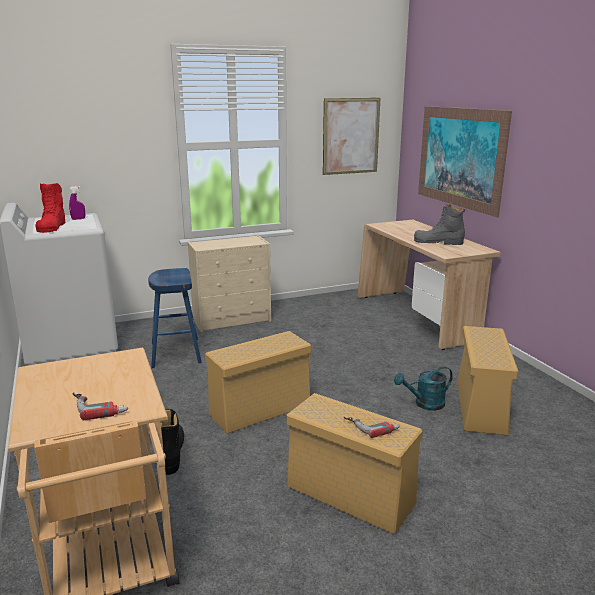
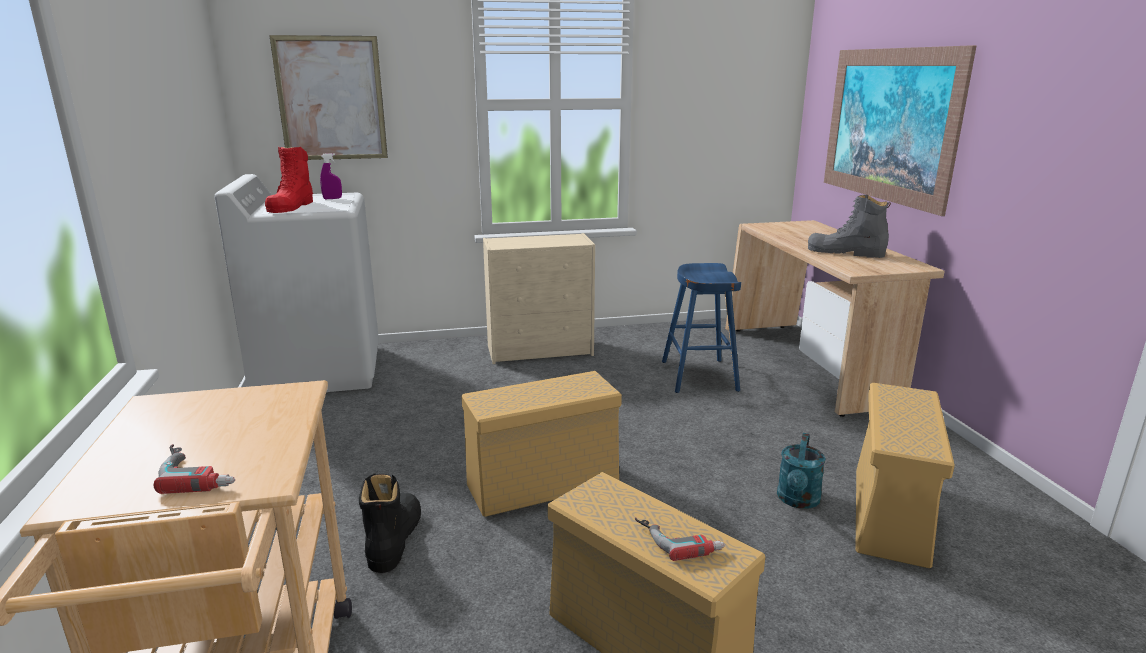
camera: 10 degrees right, 0 degrees up
(176, 353) = (450, 390): blue stool -> blue stool (699, 376)
(351, 136) = (727, 96): picture -> picture (331, 99)
(425, 404) = (797, 501): turquoise watering can -> turquoise watering can turned 60 degrees counterclockwise

